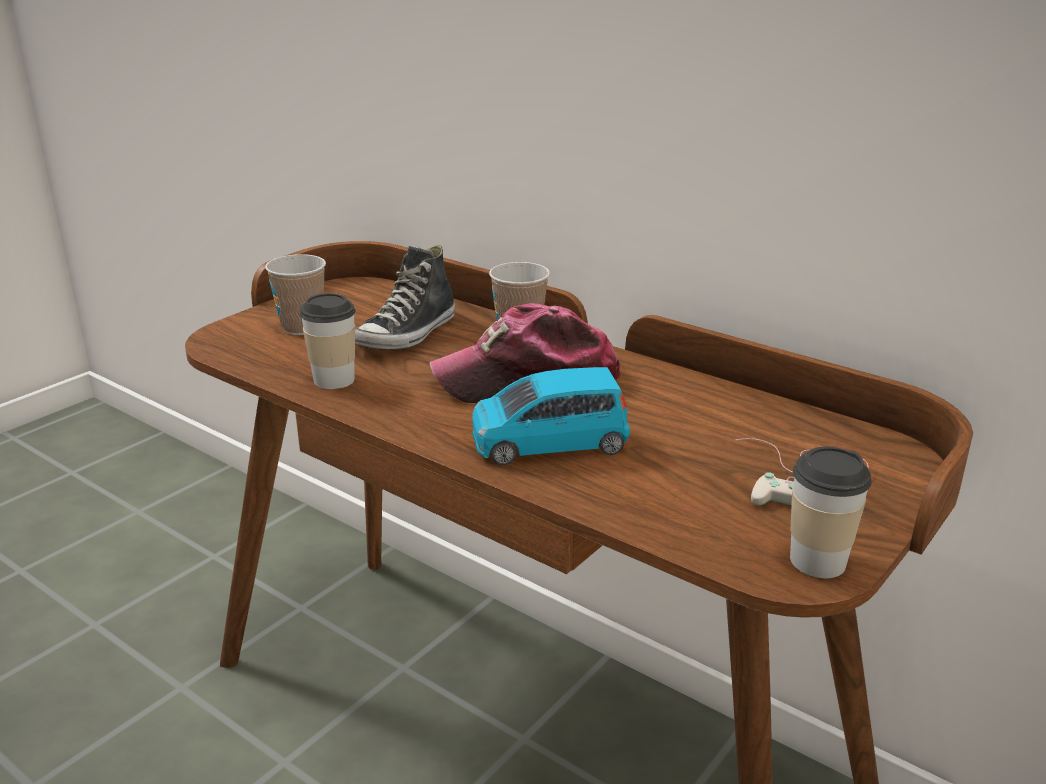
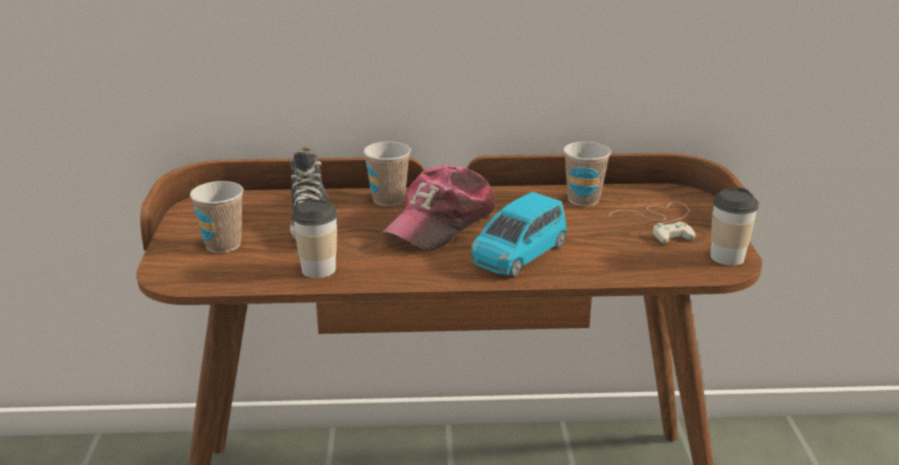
camera: 40 degrees left, 0 degrees up
(742, 412) = (583, 200): none -> cup

